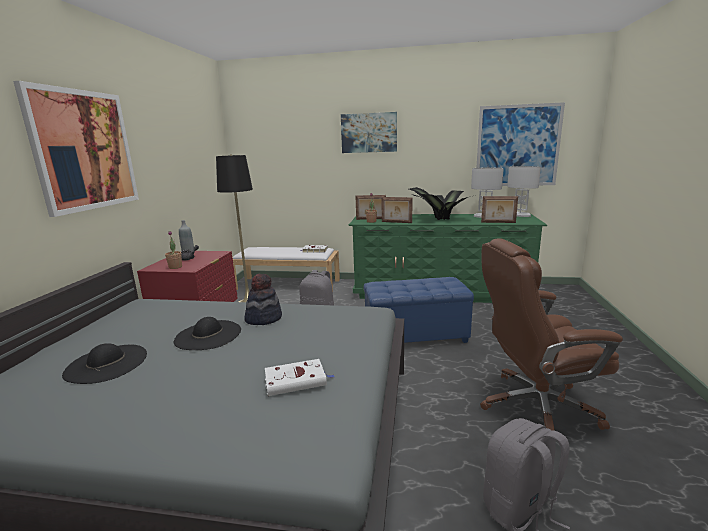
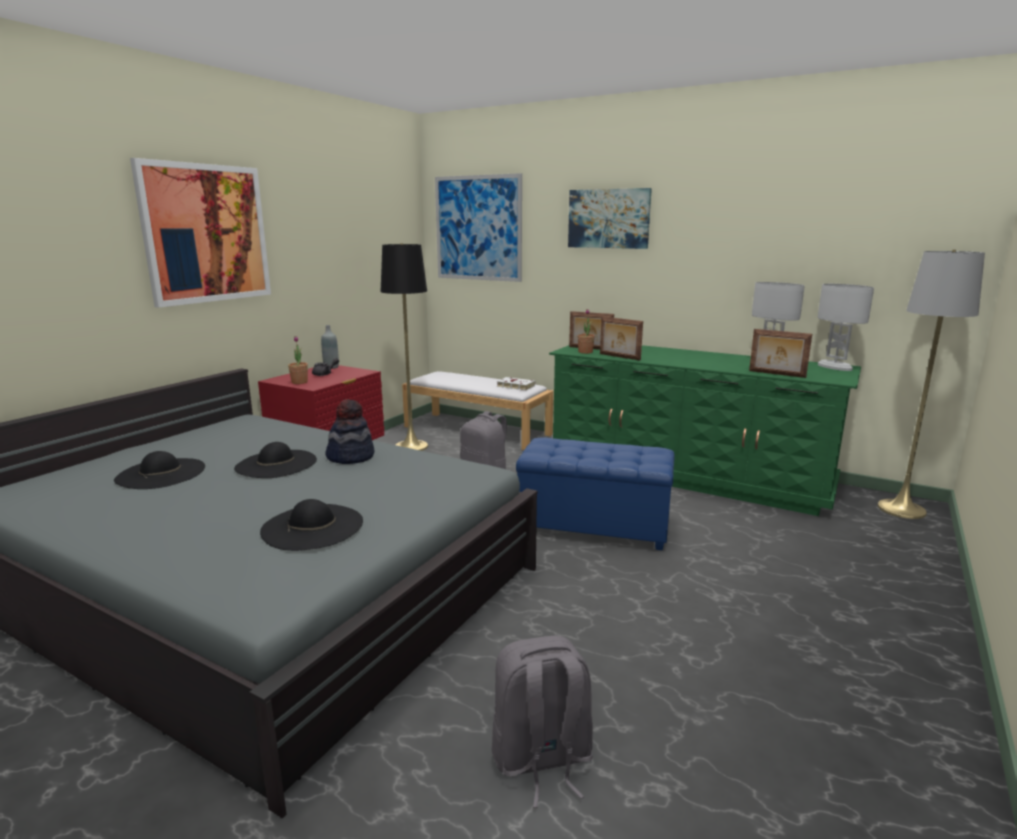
camera: 20 degrees right, 0 degrees up
(297, 380) = (312, 526): white book -> black hat
(438, 219) = (689, 358): potted plant -> none
(517, 146) = (846, 250): picture -> picture (478, 228)
(535, 407) = (683, 654): brown office chair -> none
(562, 292) = (901, 509): none -> grey floor lamp

